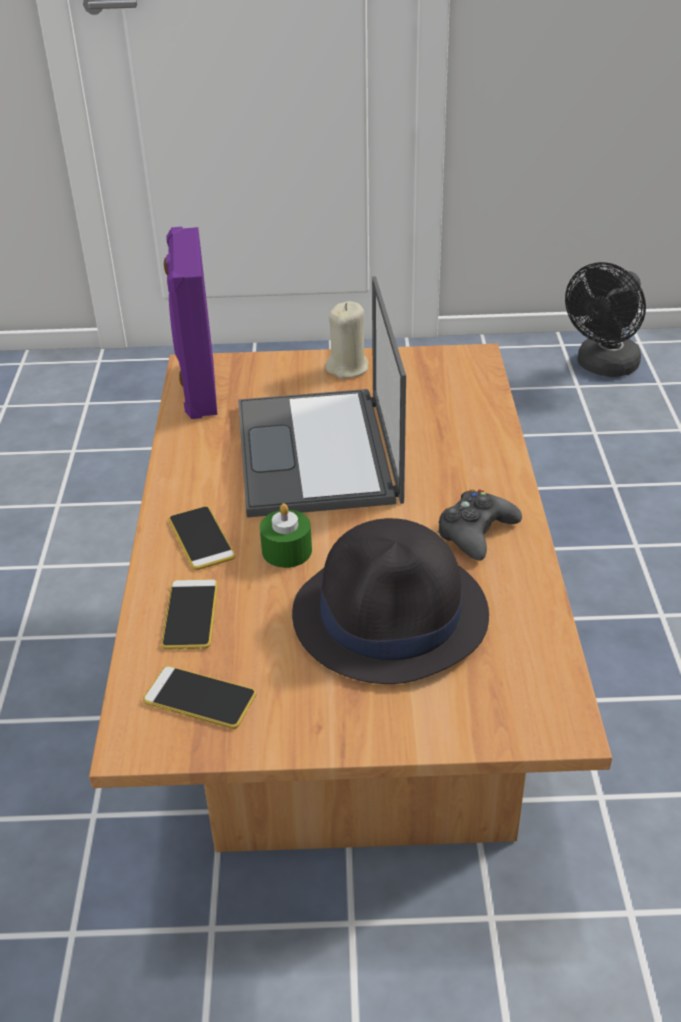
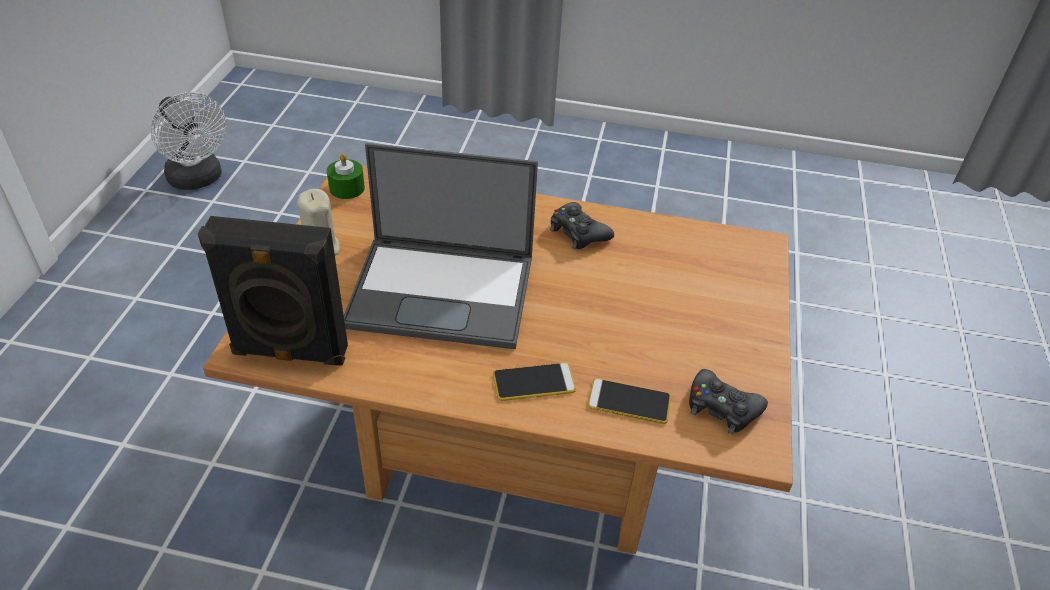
camera: 80 degrees left, 5 degrees up
(198, 388) = (289, 353): purple speaker -> black speaker
(200, 698) = (722, 408): phone -> black game controller
(287, 551) = (567, 333): green candle -> green candle (347, 188)
(392, 615) = (655, 292): black hat -> none
(603, 367) = (199, 180): black fan -> white fan

